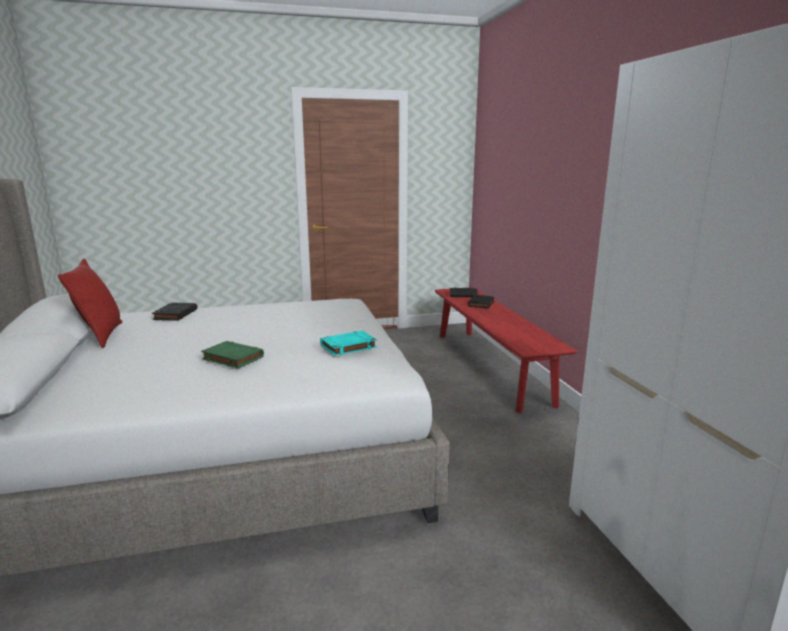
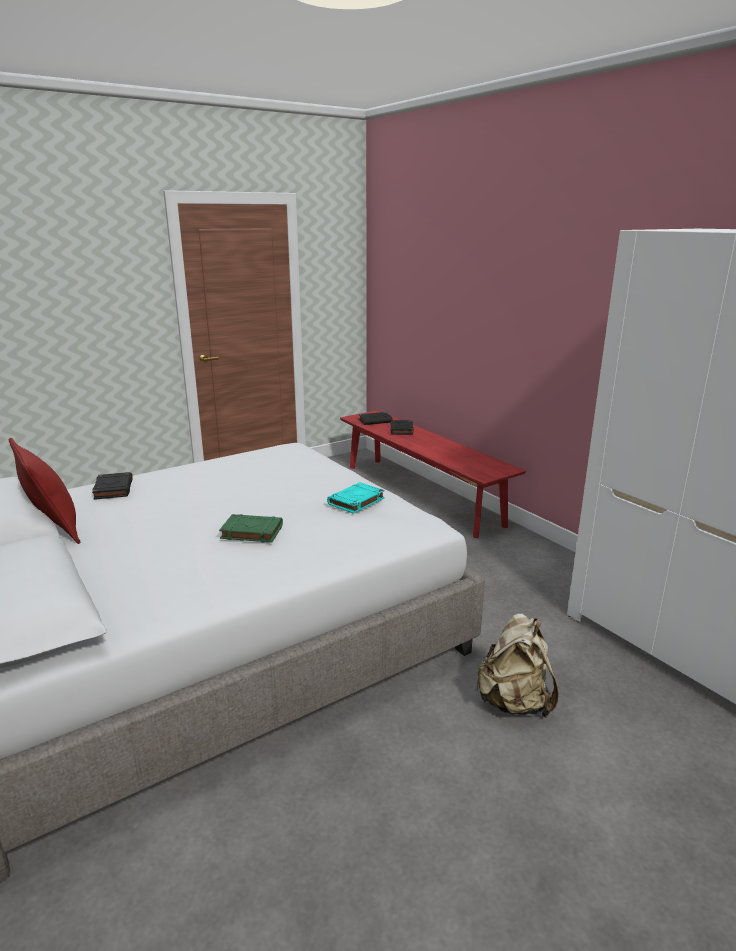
camera: 20 degrees left, 5 degrees up
(448, 586) = (514, 702): none -> beige backpack

